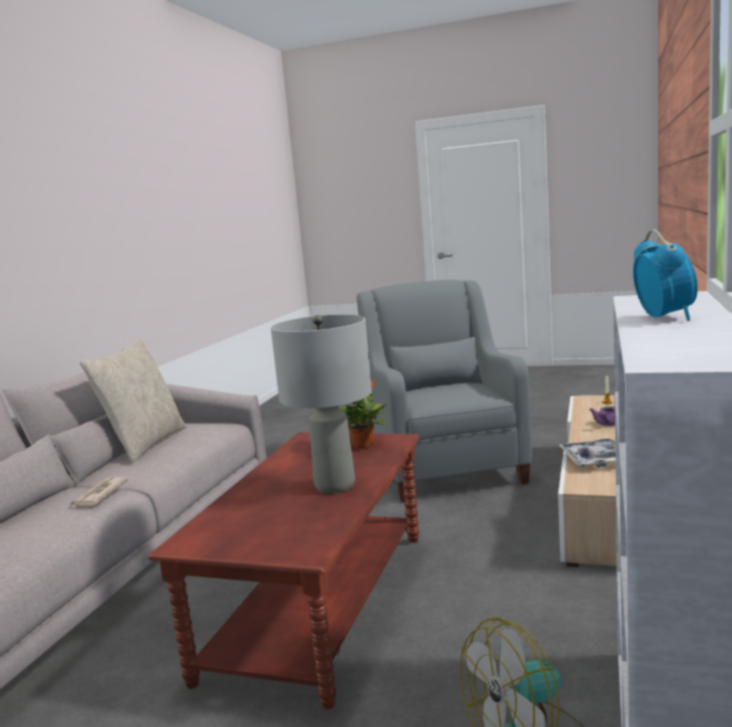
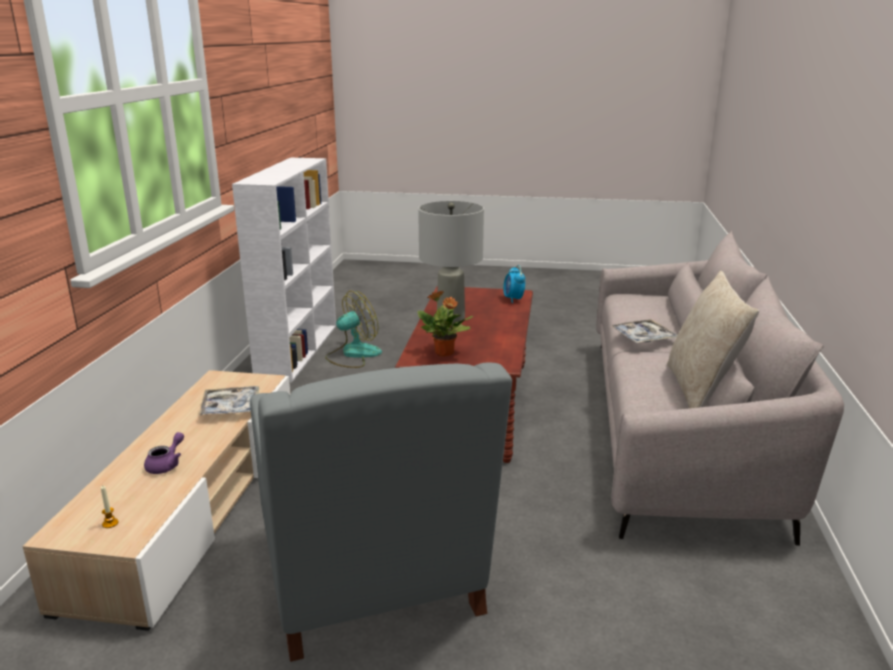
camera: 170 degrees right, 10 degrees up
(99, 495) = (643, 337): newspaper -> tray
(664, 317) = (282, 171): alarm clock -> alarm clock (513, 299)

